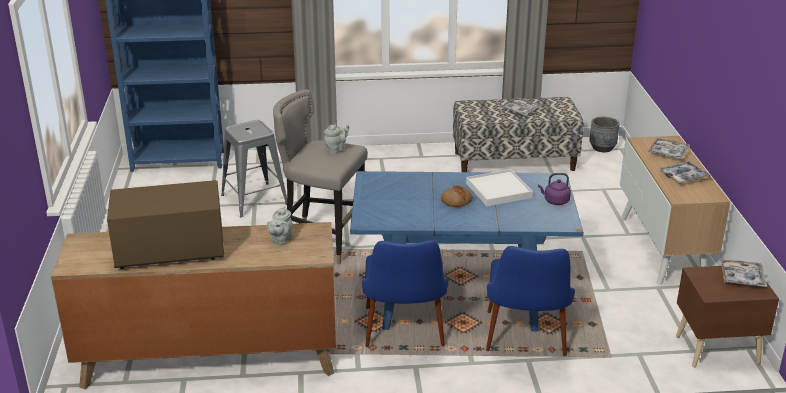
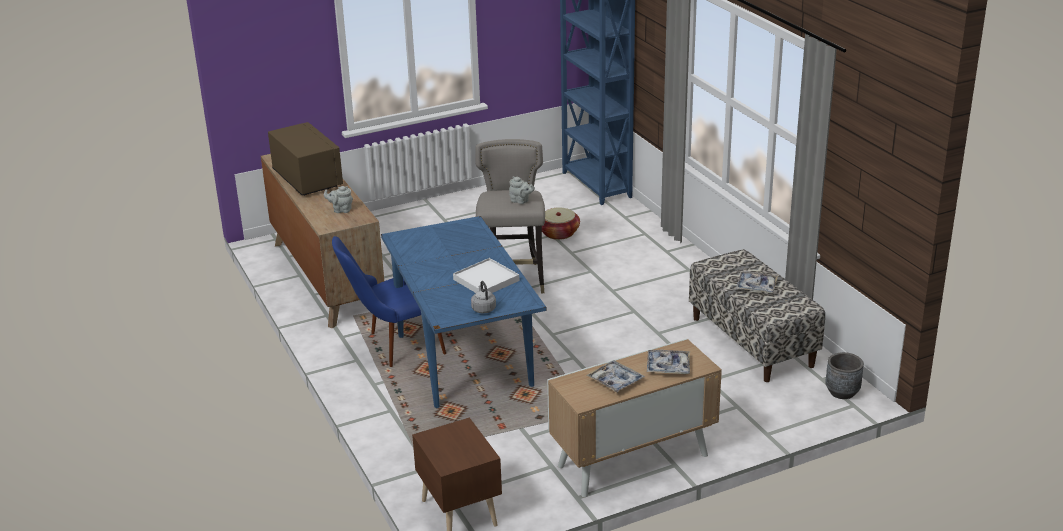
camera: 70 degrees right, 0 degrees up
(254, 200) = (559, 233): grey stool -> basket
(456, 201) = (454, 265): bread -> none
(525, 344) = (413, 405): blue chair -> none
(555, 201) = (483, 308): purple kettle -> grey kettle
(742, 278) = (468, 452): tray -> none

